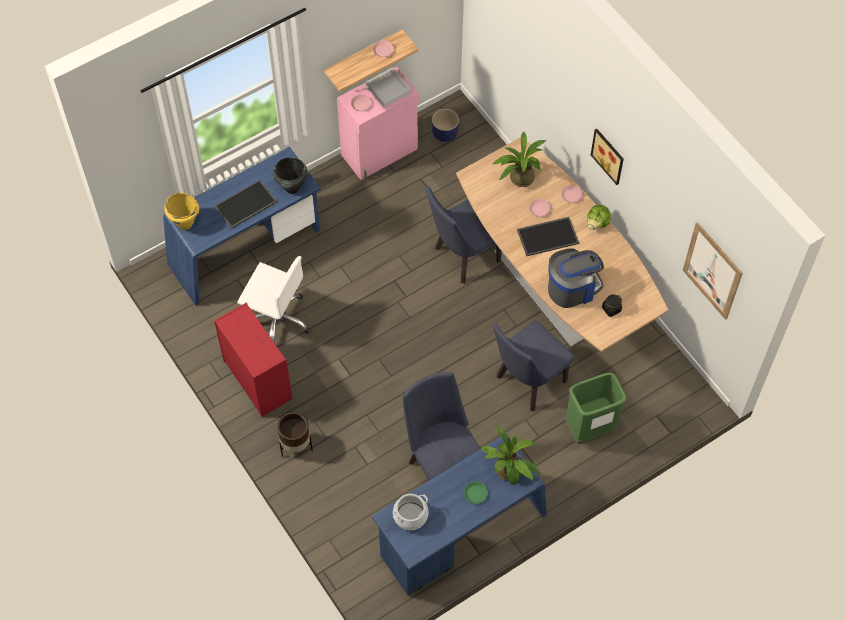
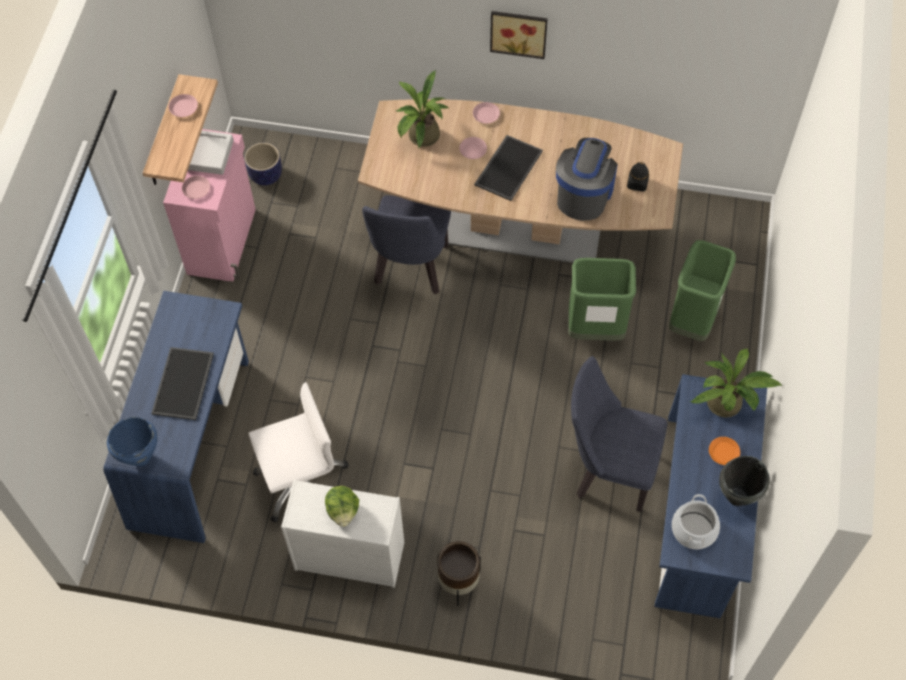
camera: 45 degrees left, 0 degrees up
(185, 224) = (140, 458): yellow cooking pot -> blue cooking pot
(257, 379) = (348, 556): red dresser -> white dresser
(292, 188) = (214, 327): black cooking pot -> black cooking pot (737, 497)
(476, 493) = (723, 452): green plate -> orange plate
(527, 383) = (595, 330): blue chair -> green trash can
(597, 223) = (537, 120): lettuce -> lettuce (343, 511)
(712, 271) = (726, 58): picture -> none

